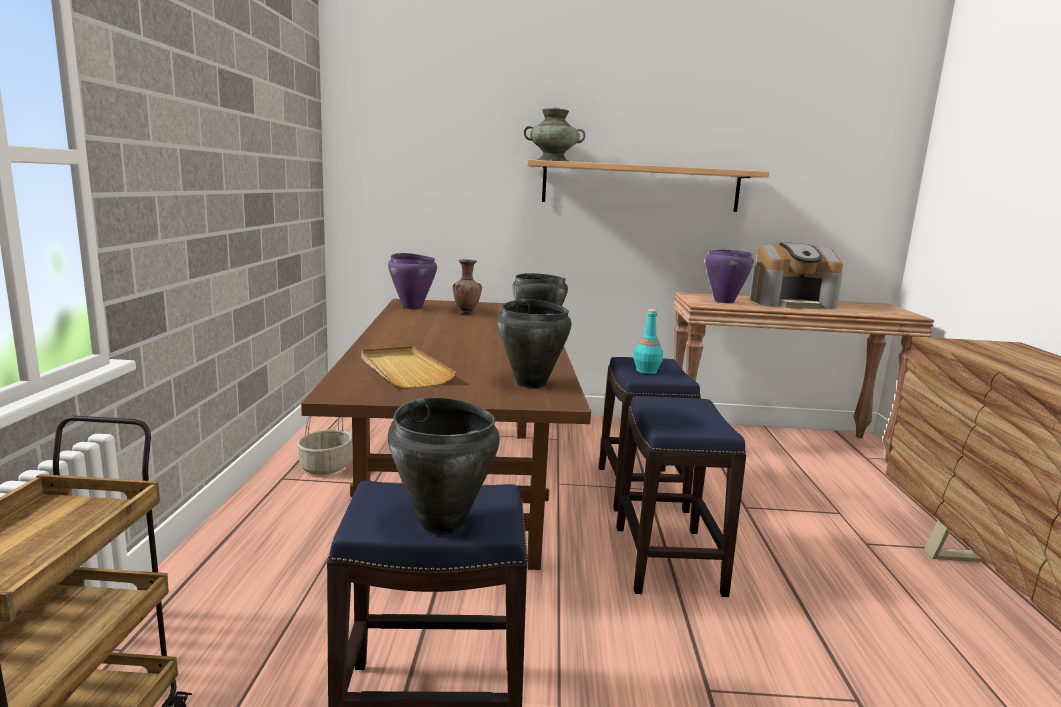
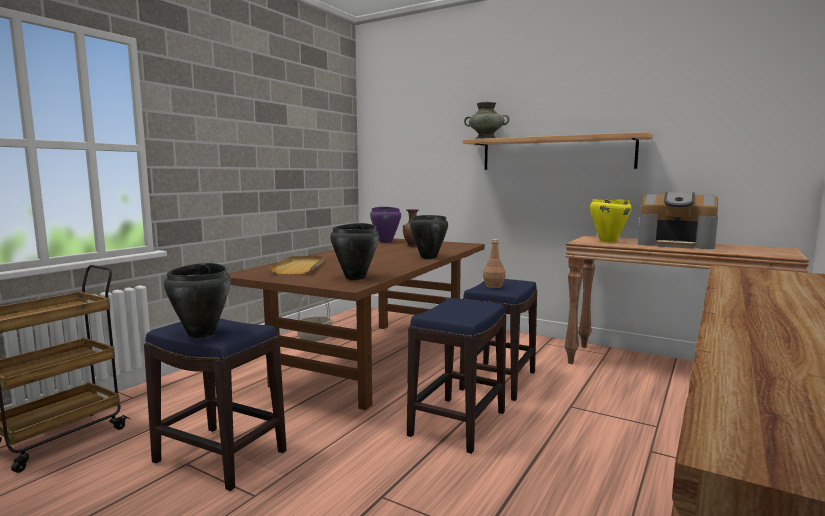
camera: 30 degrees right, 5 degrees down
(646, 371) = (493, 286): turquoise bottle -> brown bottle
(723, 301) = (607, 241): purple cooking pot -> yellow cooking pot

